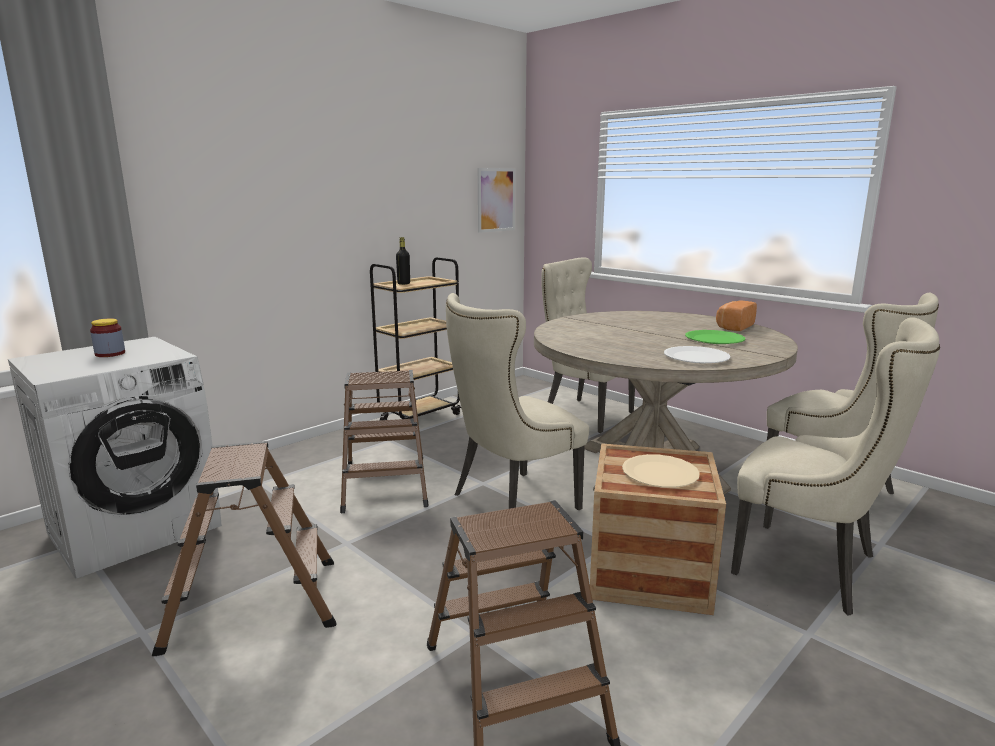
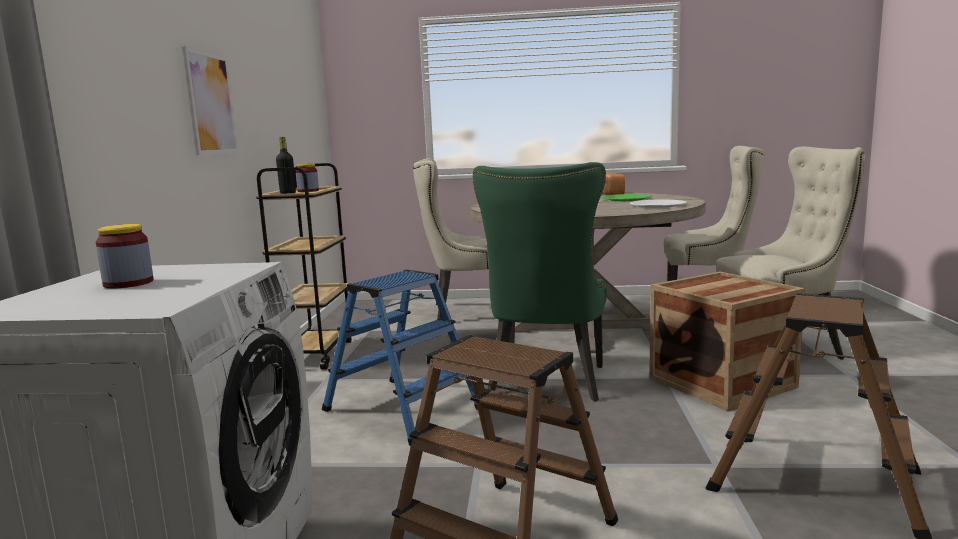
camera: 40 degrees left, 5 degrees down
(385, 482) = (402, 409): brown step ladder -> blue step ladder
(426, 282) = (308, 191): none -> jar
(496, 200) = (313, 107): picture -> picture (211, 104)
(513, 503) = (547, 381): beige chair -> green chair
(660, 473) = (728, 288): beige plate -> none

